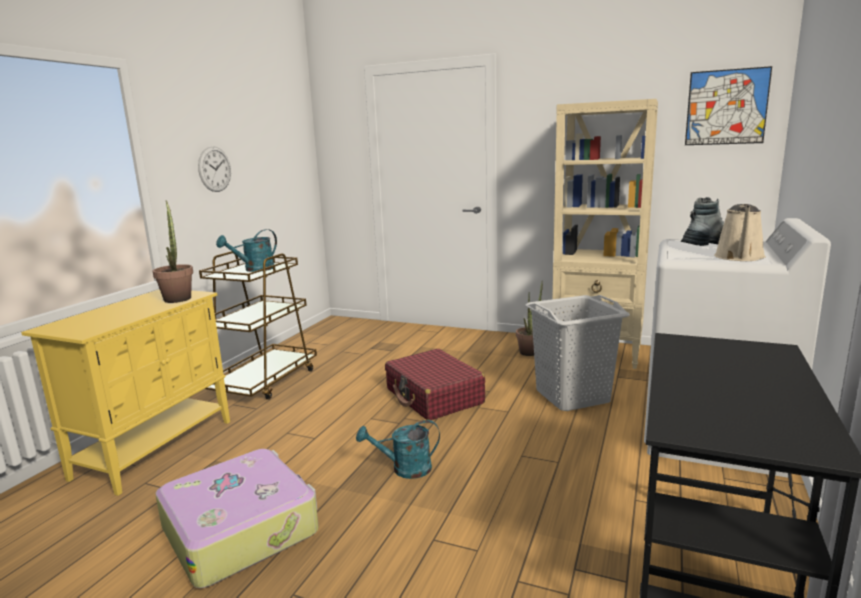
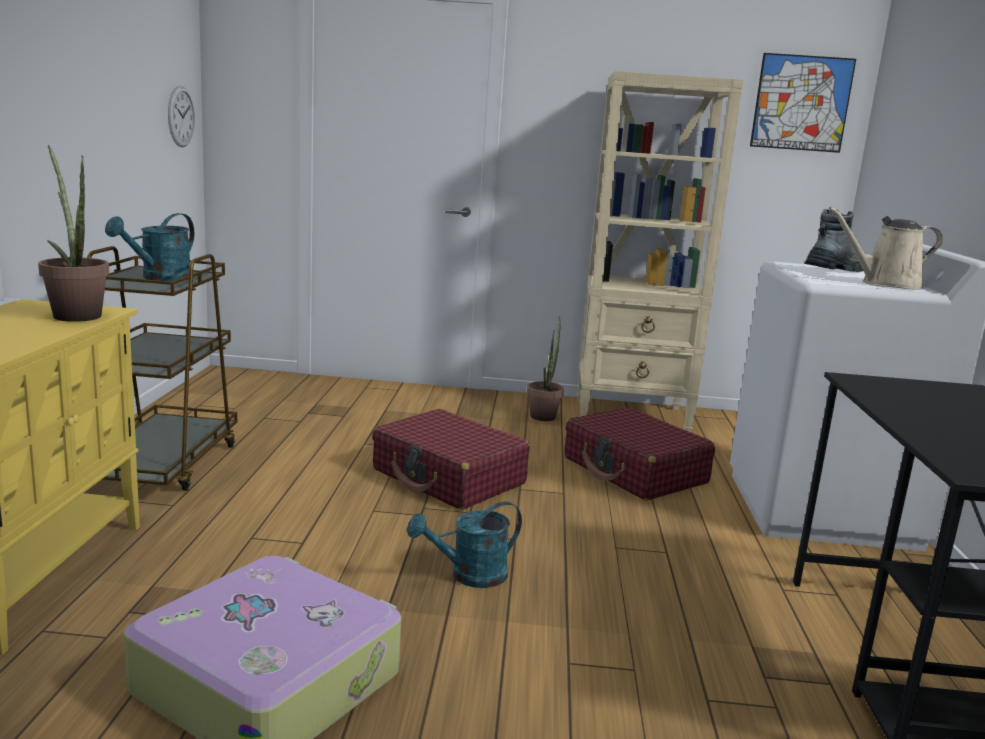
camera: 20 degrees left, 0 degrees up
(214, 169) = (77, 106): wall clock -> wall clock (181, 116)
(573, 396) = (634, 471): grey laundry basket -> red suitcase
(739, 257) = (885, 284): beige watering can -> beige watering can turned 75 degrees clockwise

